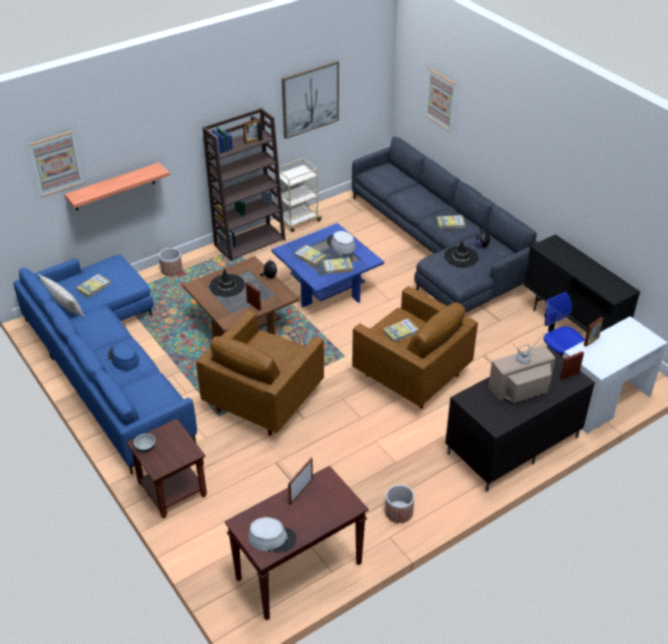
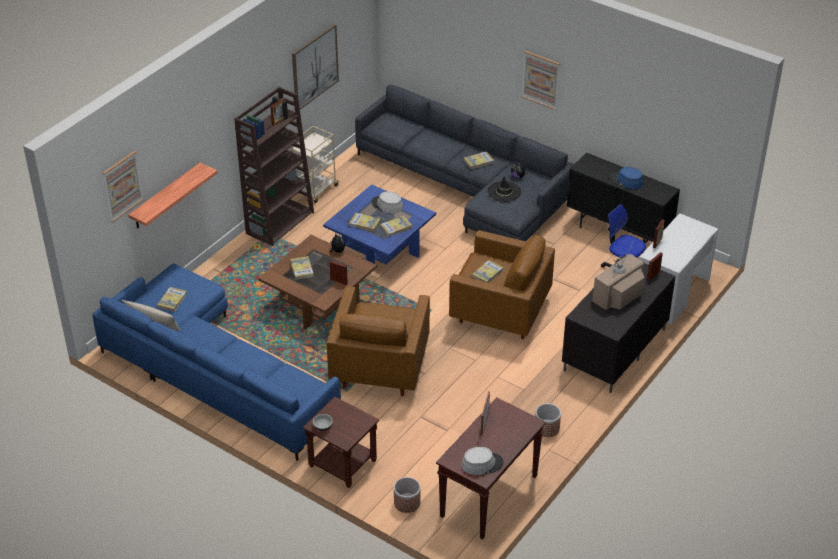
camera: 20 degrees left, 0 degrees up
(123, 358) = (246, 359): blue hat -> blue hat (626, 181)
(171, 270) = (217, 268): planter -> planter (407, 502)
(227, 285) = (302, 269): black hat -> book
(440, 99) = (440, 43): picture -> picture (541, 79)

